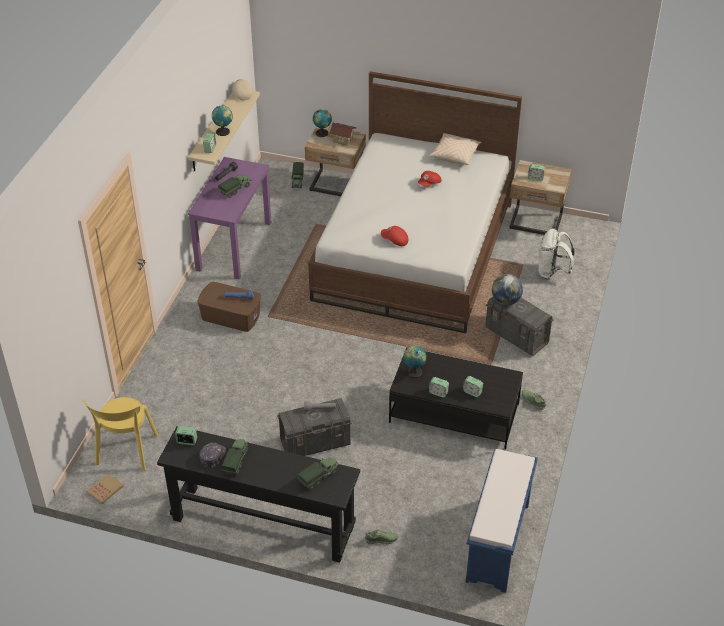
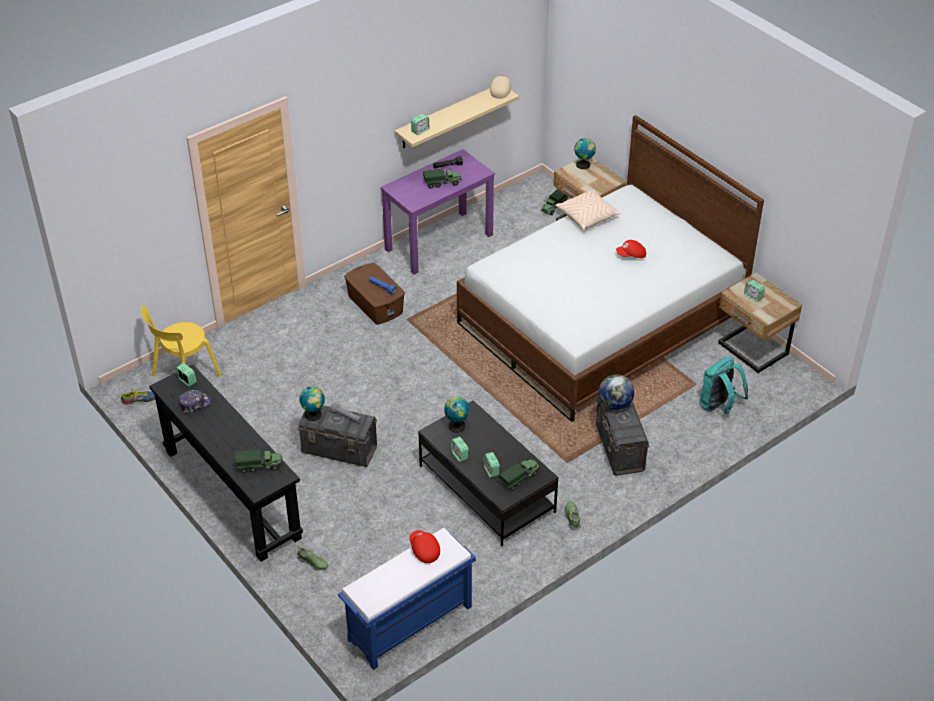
camera: 35 degrees right, 0 degrees up
(105, 490) = (139, 399): book -> shoe
(224, 132) = (448, 120): globe -> globe (314, 415)
(236, 461) = (208, 417): toy truck -> toy truck (519, 478)
(343, 140) = (596, 179): toy house -> none
(394, 240) = (541, 294): red cap -> red cap (424, 550)
(455, 155) = (686, 238): beige pillow -> beige pillow (587, 216)
(552, 272) = (719, 406): white backpack -> turquoise backpack

